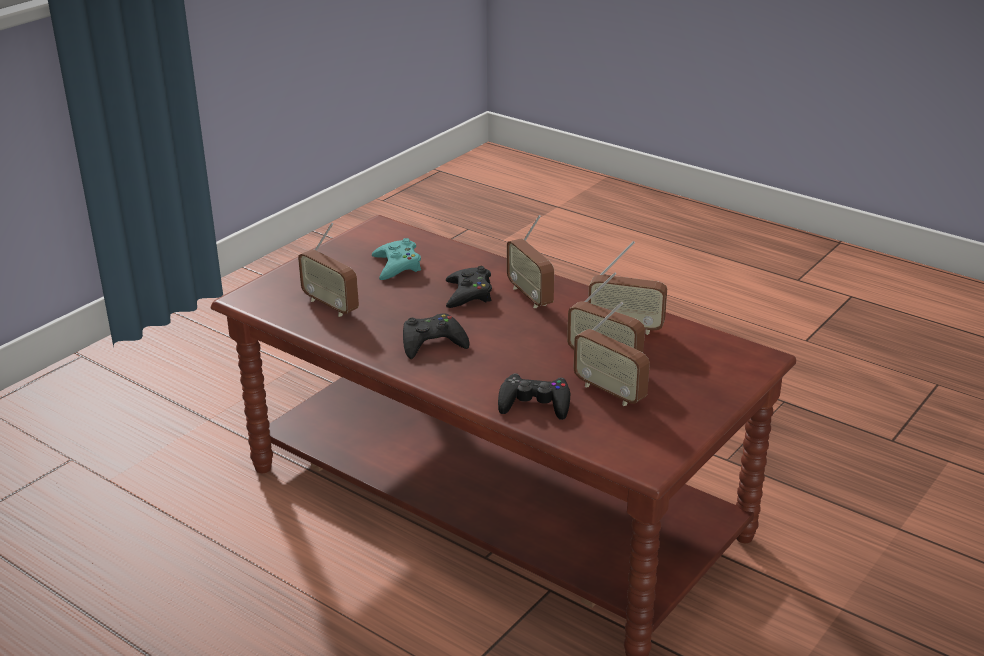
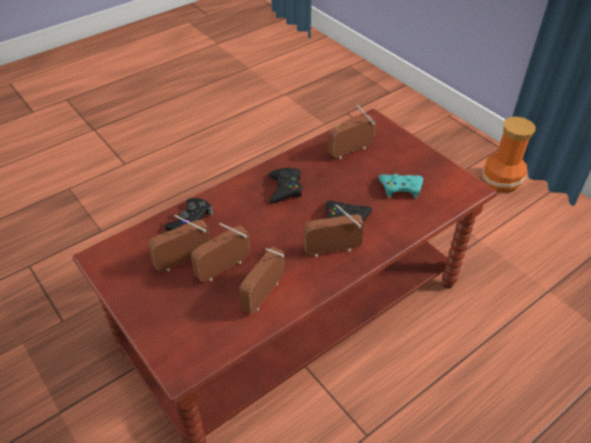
camera: 105 degrees right, 15 degrees up
(167, 352) = (502, 181): none -> vase

